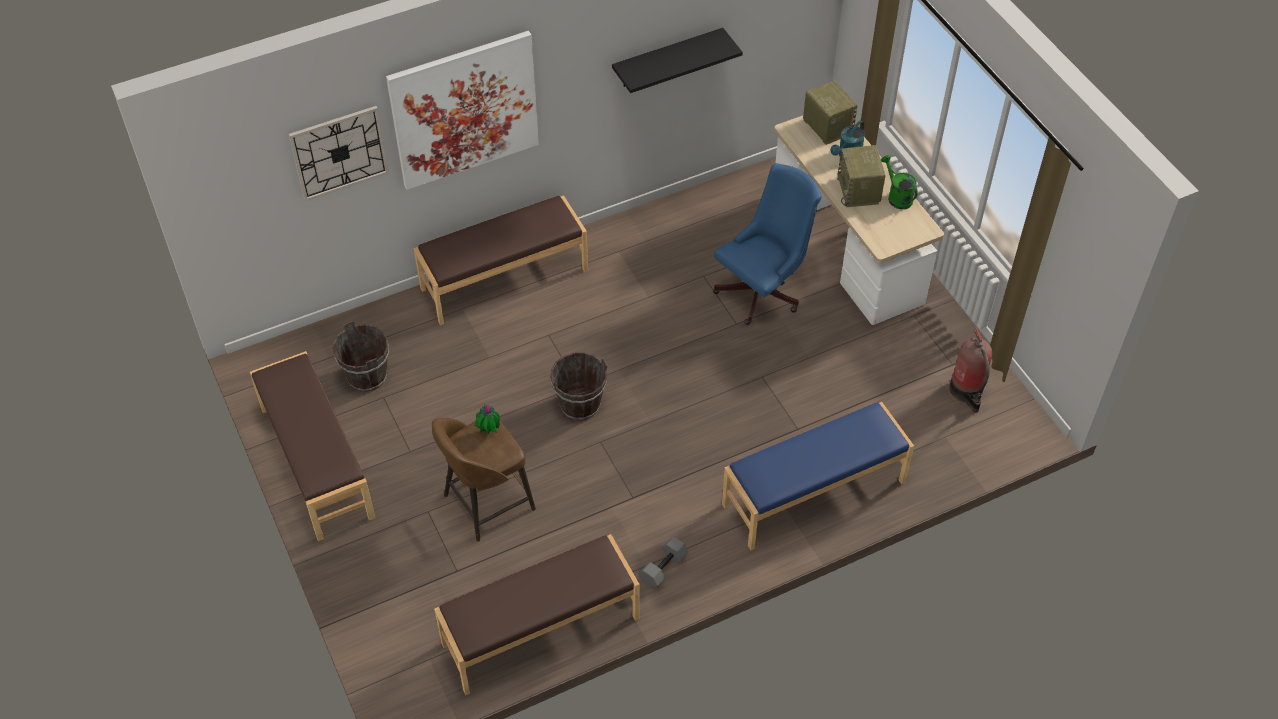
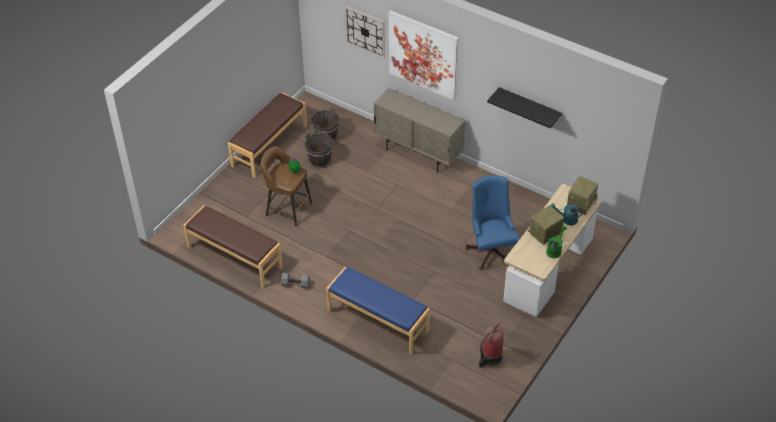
camera: 60 degrees right, 5 degrees down
(504, 278) = (418, 154): brown bench -> beige cabinet
(580, 404) = (365, 214): brown bucket -> brown bucket (320, 161)
(763, 290) = (491, 249): blue office chair -> blue office chair turned 120 degrees counterclockwise

